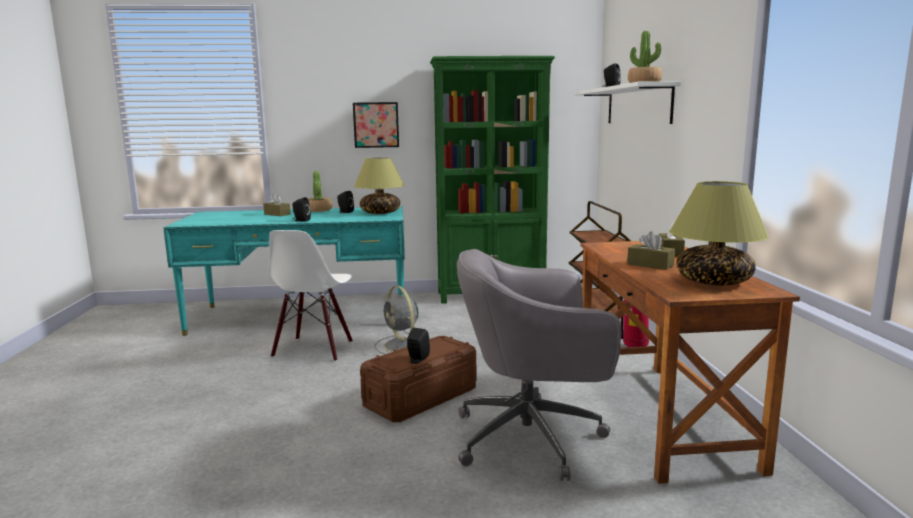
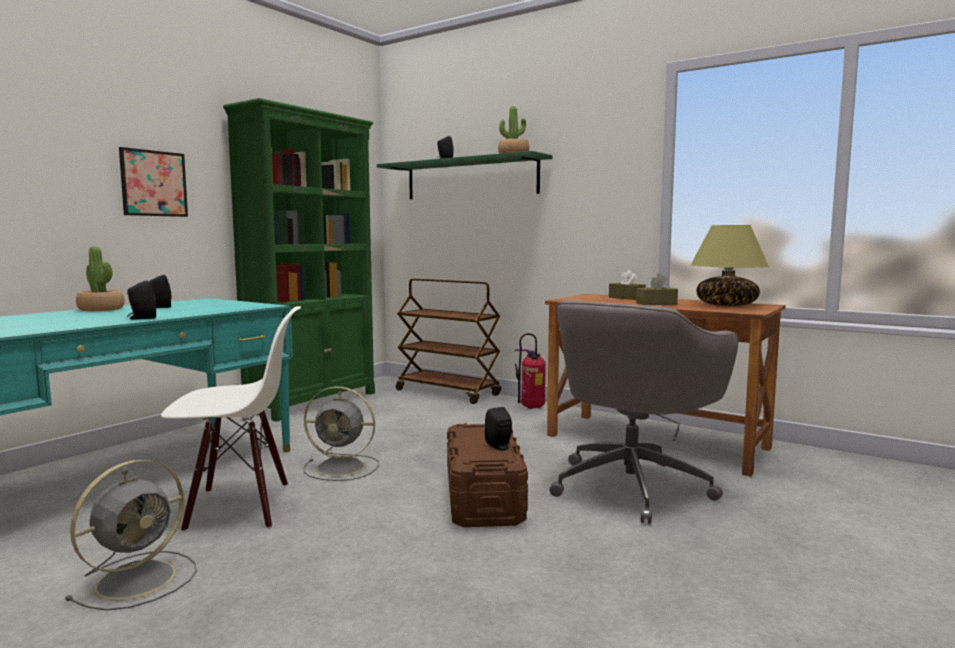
camera: 50 degrees left, 5 degrees down
(219, 367) = (139, 579): none -> grey fan
(277, 214) = (50, 318): brown tissue box -> none
(314, 349) = (239, 507): white chair -> white chair turned 60 degrees counterclockwise
(380, 213) = (220, 303): table lamp -> none
(637, 105) = (470, 179): white shelf -> green shelf

